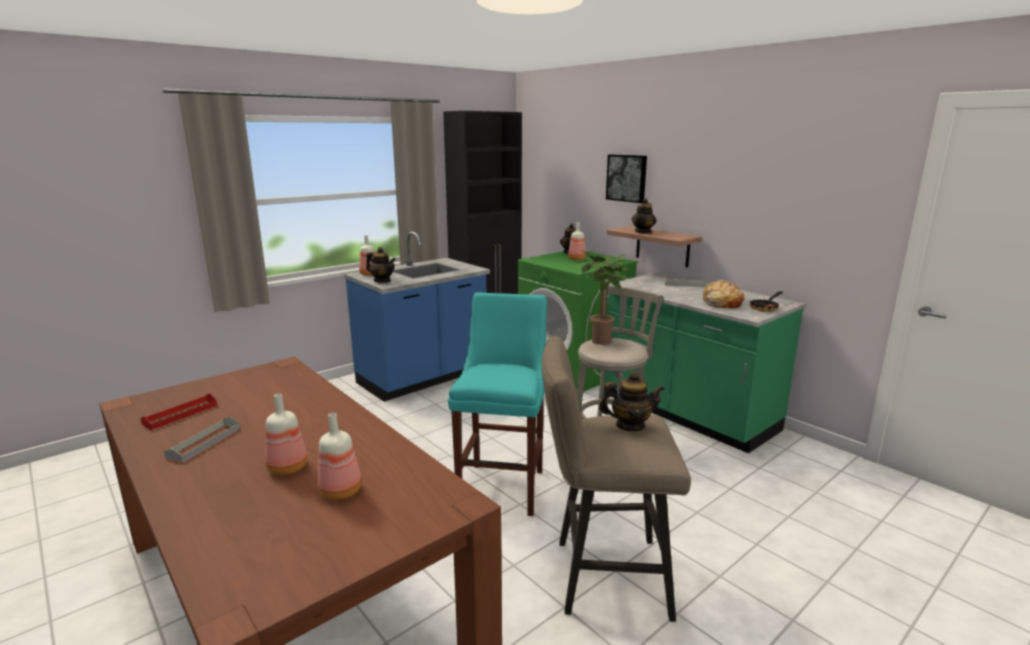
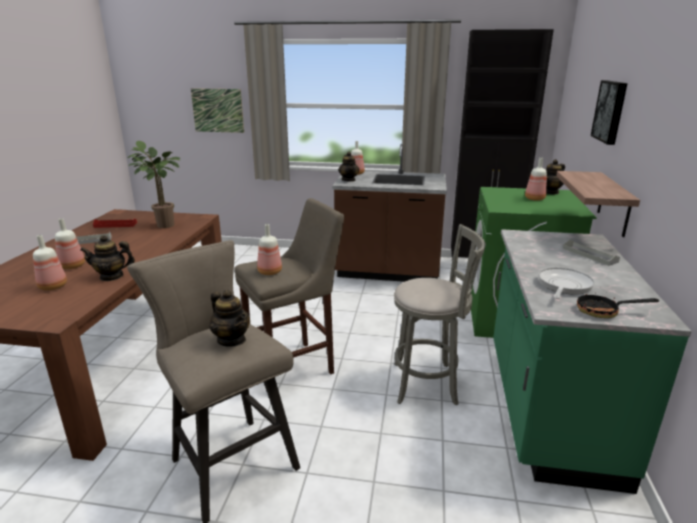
camera: 50 degrees right, 5 degrees up
(129, 221) = (217, 110): none -> picture
(423, 378) = (388, 272): blue counter -> brown counter
(503, 485) = (295, 366): turquoise stool -> beige stool
(504, 378) = (269, 272): none -> bottle
(600, 342) = (428, 282): potted plant -> potted plant (162, 226)
(643, 232) = (585, 180): teapot -> teapot (111, 276)
(721, 303) = (563, 286): bread -> frying pan

